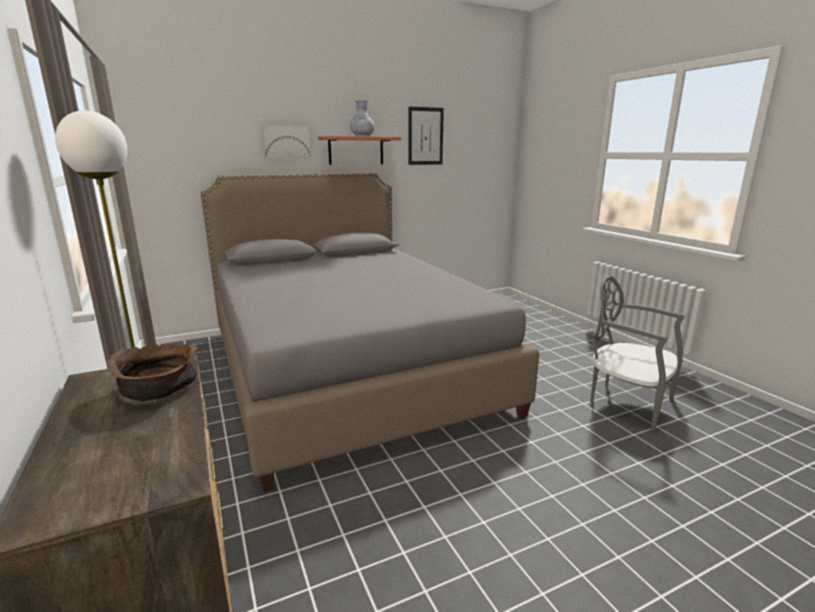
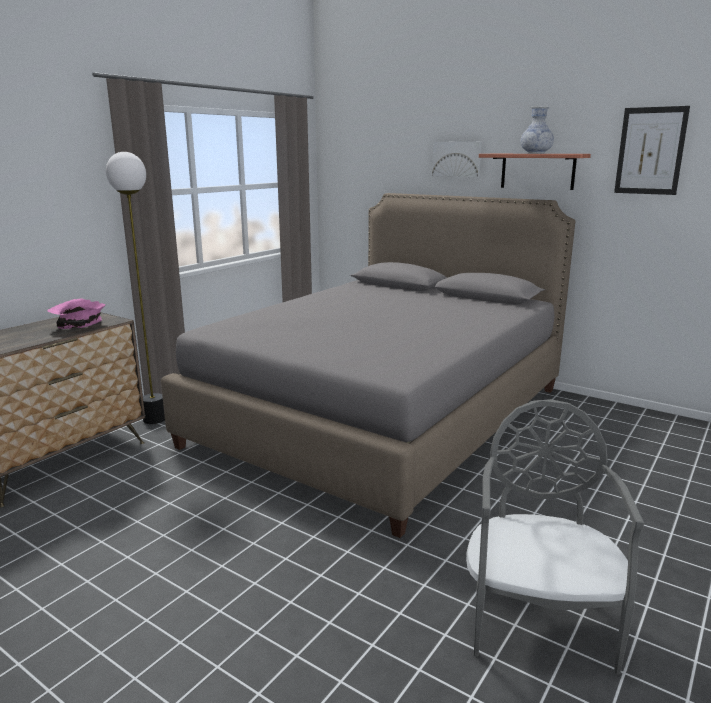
camera: 60 degrees right, 0 degrees up
(159, 388) = (79, 326): brown bowl -> pink bowl

